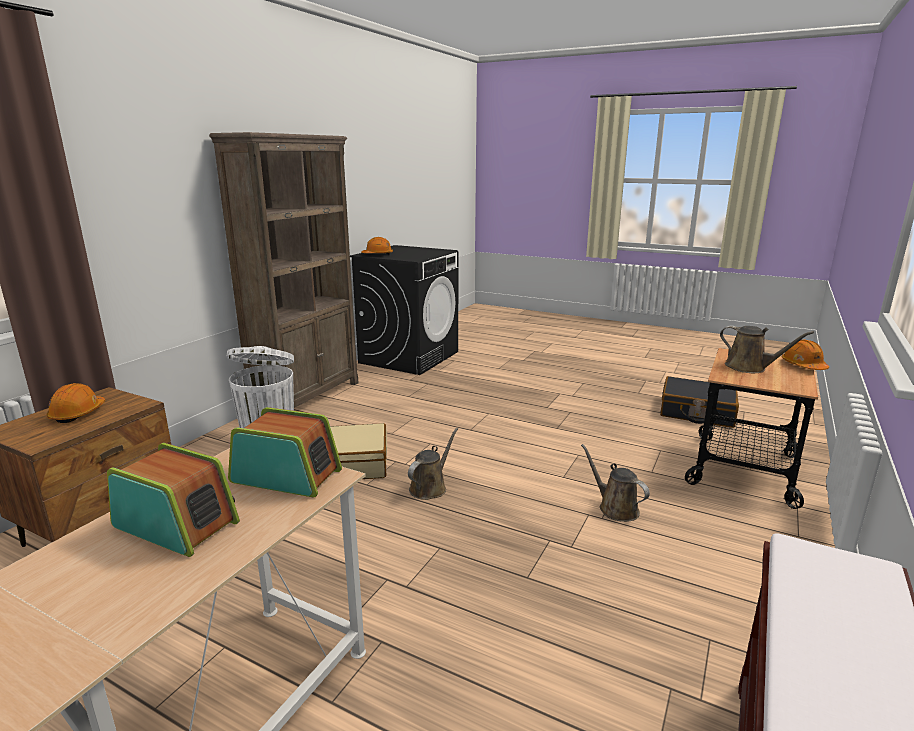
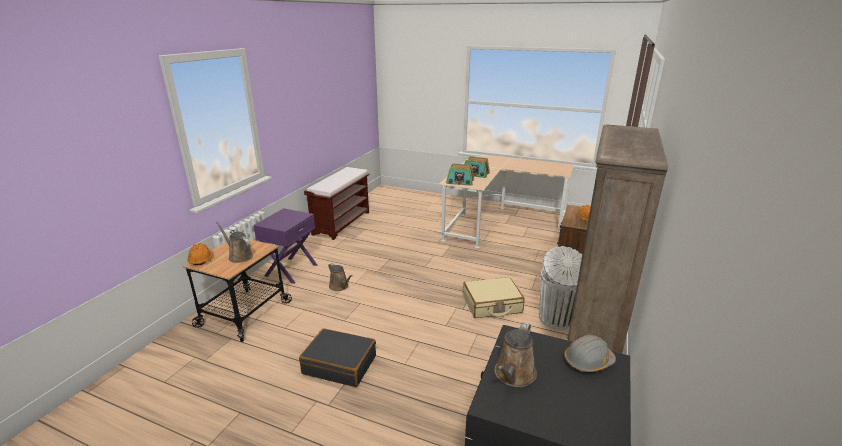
camera: 175 degrees right, 5 degrees up
(378, 254) = (588, 361): orange hard hat -> grey hard hat
(430, 487) = (436, 292): brown watering can -> brown watering can (513, 375)
(697, 412) = (211, 377): black suitcase -> black suitcase (340, 364)
(758, 555) = (290, 270): none -> purple nightstand

